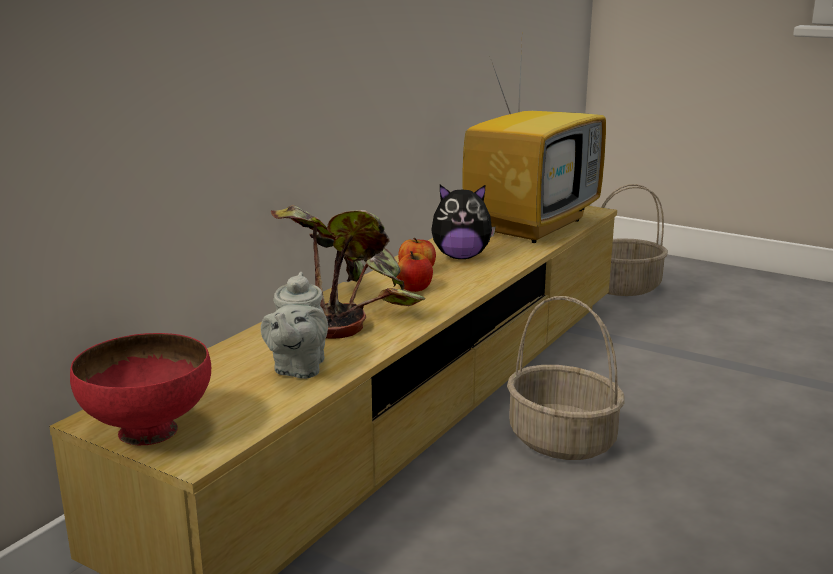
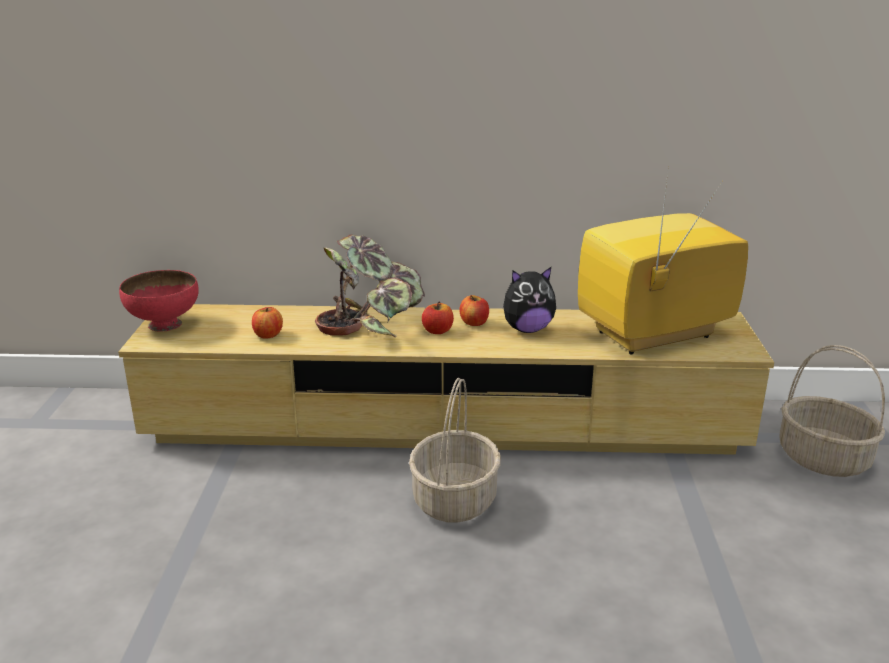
camera: 60 degrees right, 5 degrees up
(298, 368) = (268, 335): grey teapot -> apple
(461, 257) = (527, 329): plush toy -> plush toy turned 75 degrees counterclockwise
(532, 225) = (652, 336): television -> television turned 150 degrees clockwise

